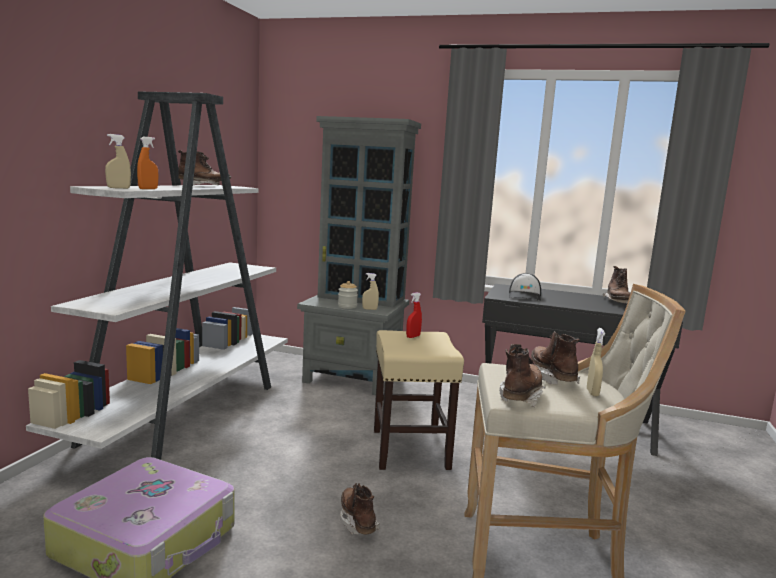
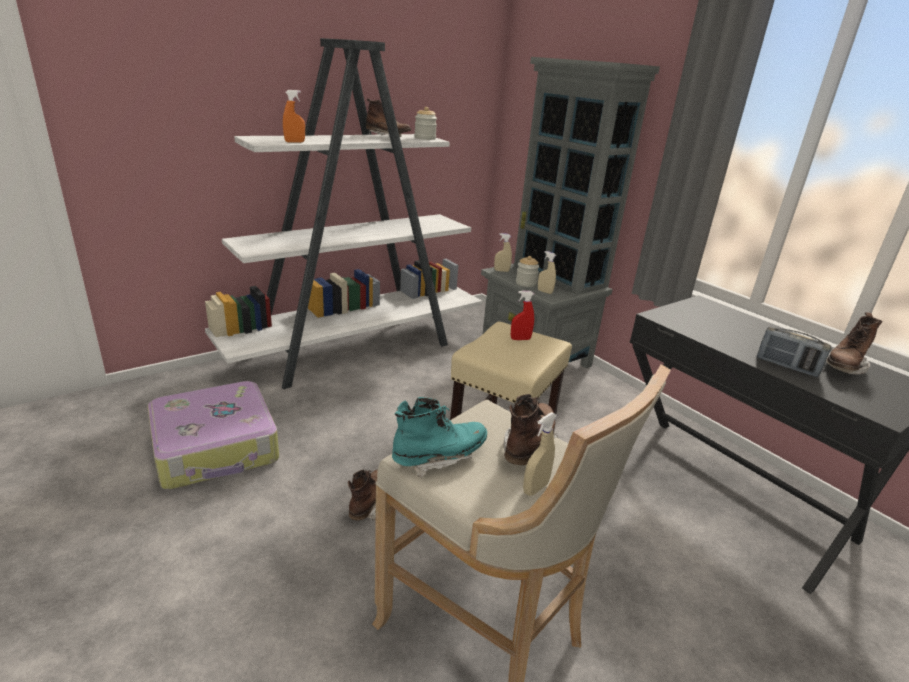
camera: 35 degrees right, 15 degrees up
(118, 188) = (268, 140): beige spray bottle -> beige spray bottle (501, 271)
(234, 186) = (425, 138): none -> jar
(521, 396) = (439, 457): brown boot -> turquoise boot
(525, 296) = (702, 323): cap -> none
(597, 306) = (786, 366): none -> radio

